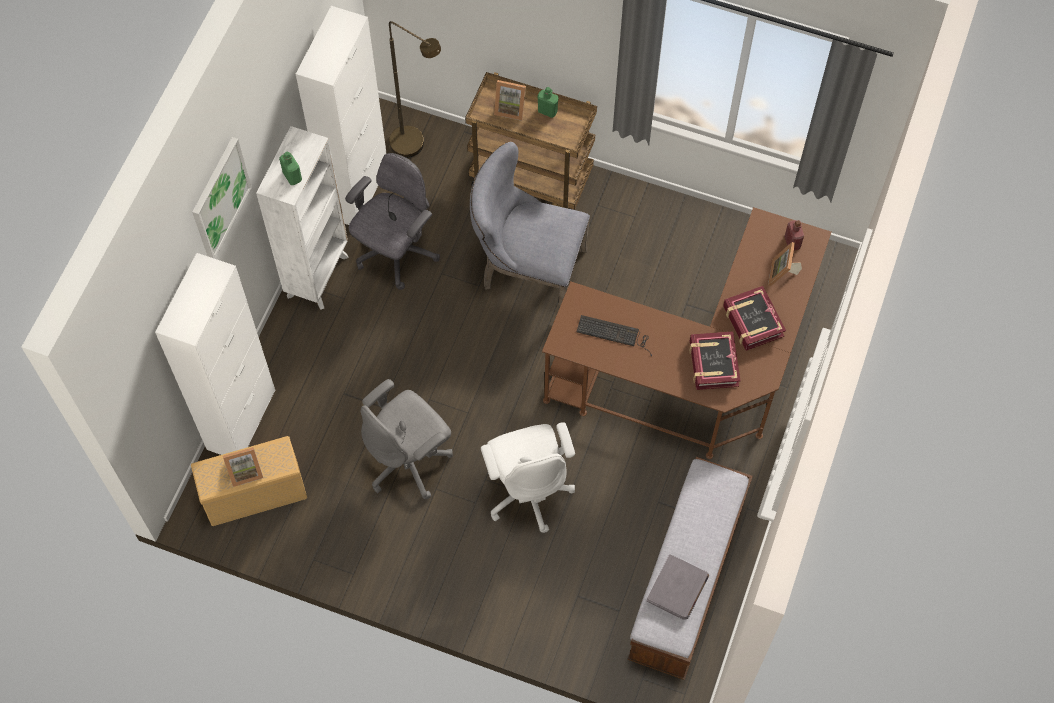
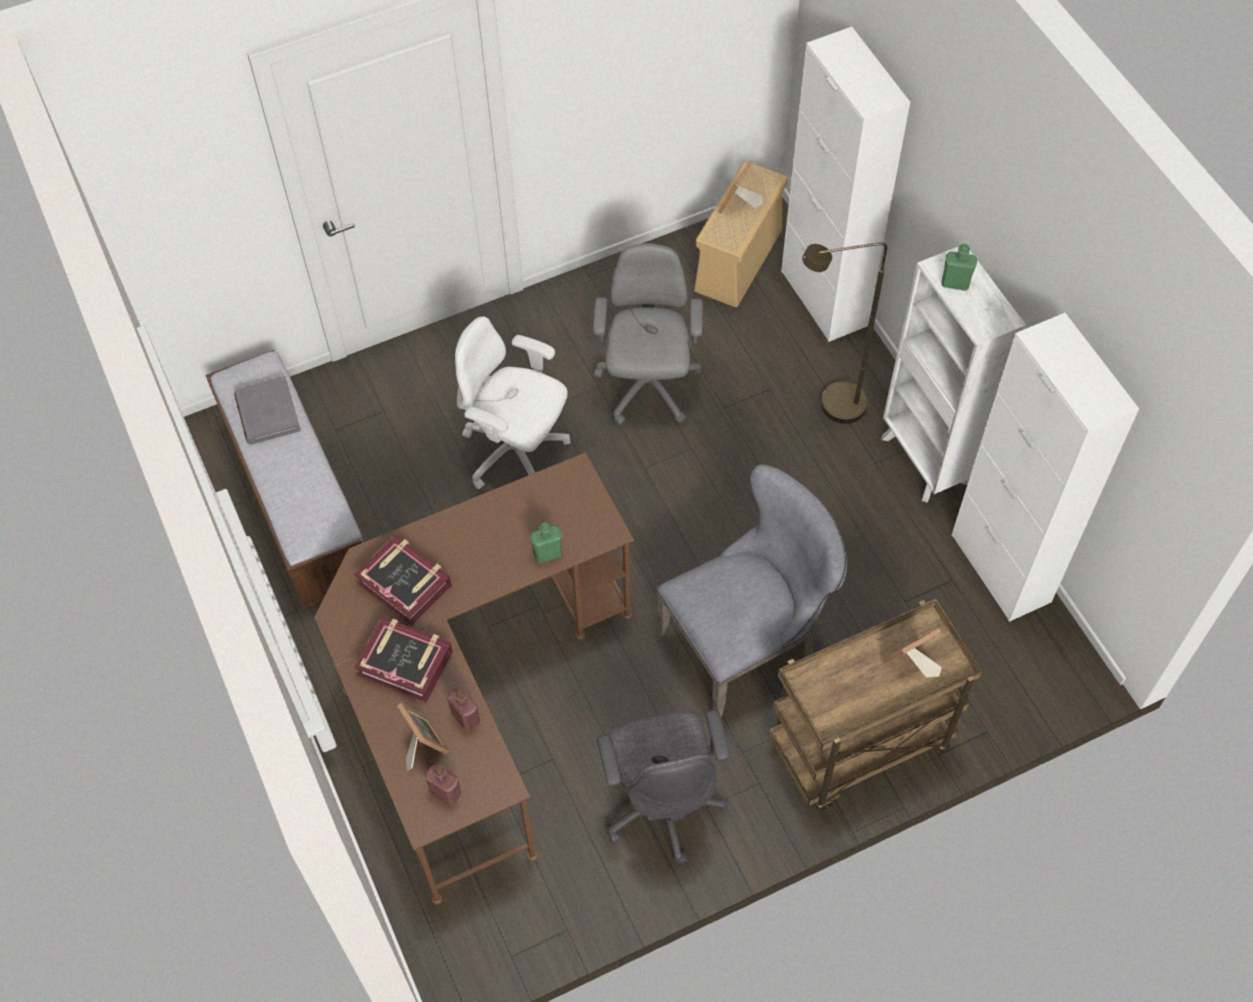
camera: 135 degrees right, 5 degrees down
(219, 198) = (955, 149): picture -> none
(396, 253) = (886, 545): grey office chair -> grey office chair (663, 803)
(415, 147) = (1010, 666): brown floor lamp -> brown floor lamp (831, 408)
(547, 111) = (870, 697): green bottle -> green bottle (547, 554)
(614, 334) = (533, 527): keyboard -> none
(748, 268) = (466, 717): none -> red bottle

